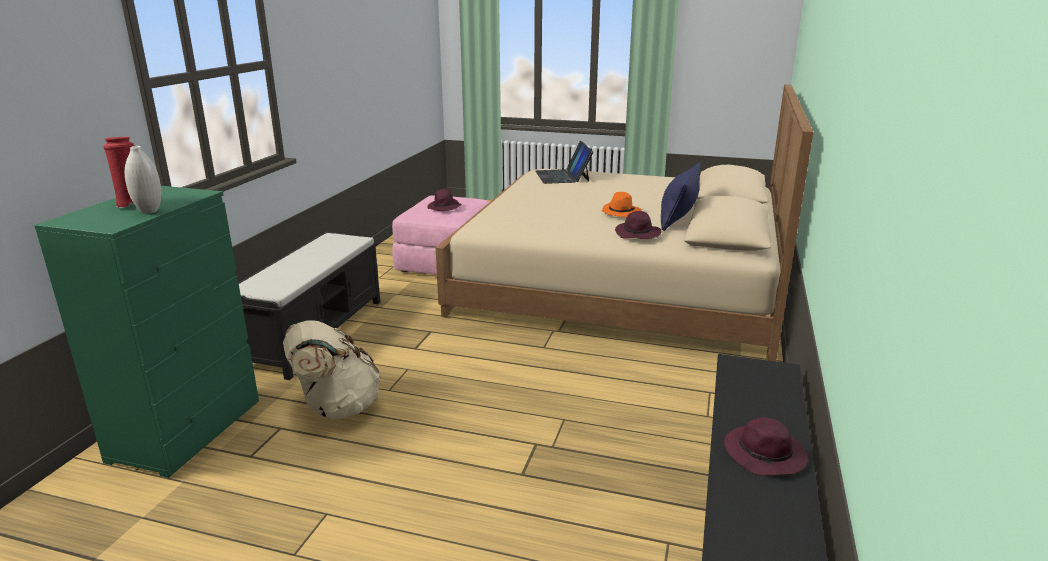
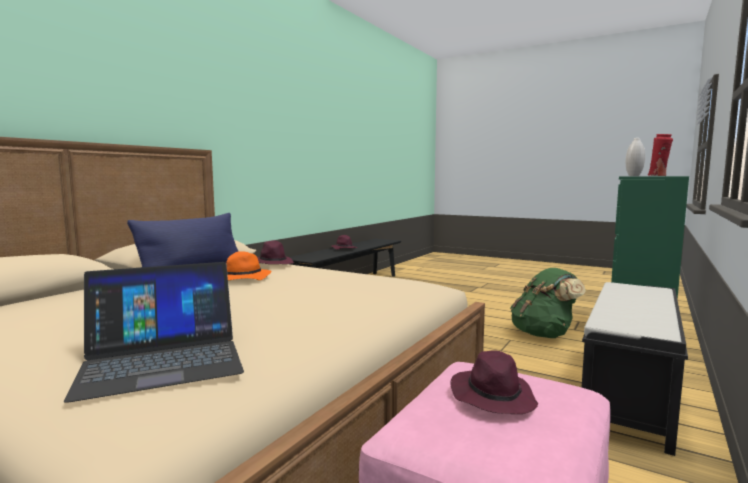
camera: 165 degrees left, 15 degrees down
(336, 408) = (543, 334): beige backpack -> green backpack
(562, 176) = (162, 360): laptop -> laptop turned 60 degrees clockwise

